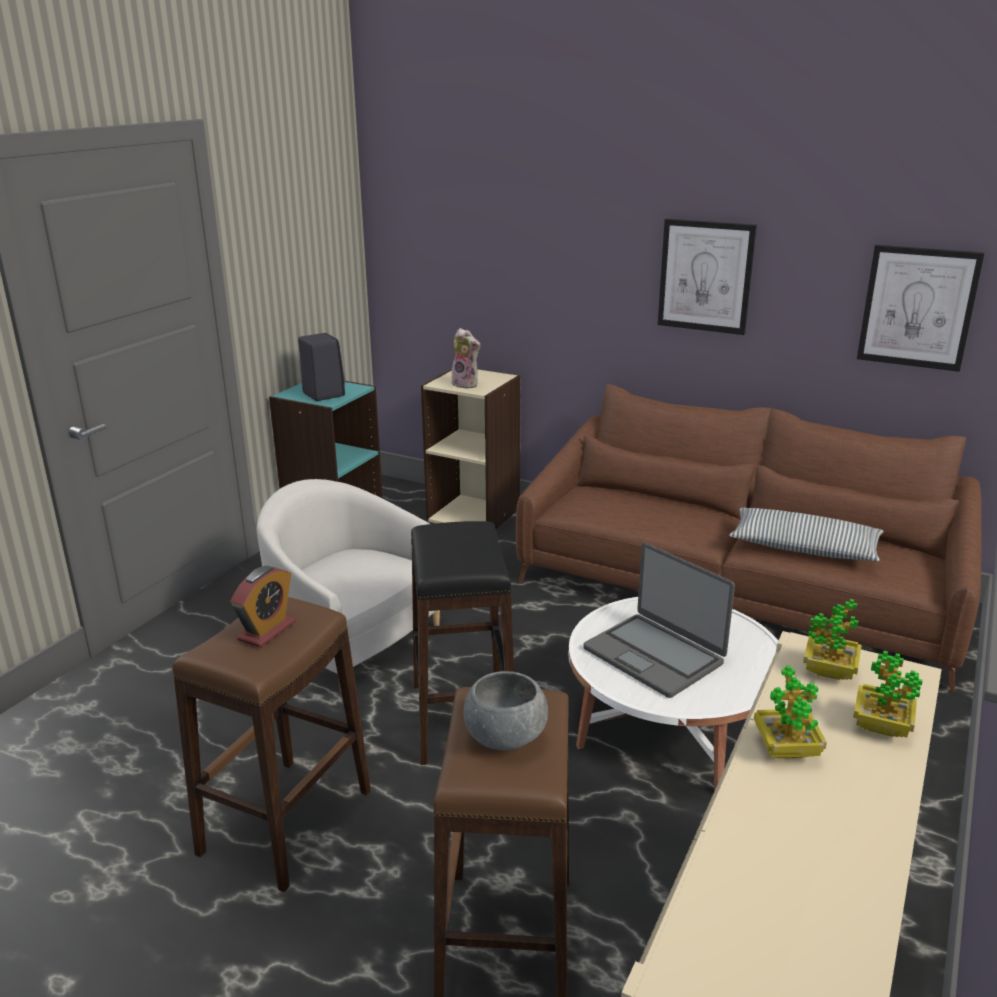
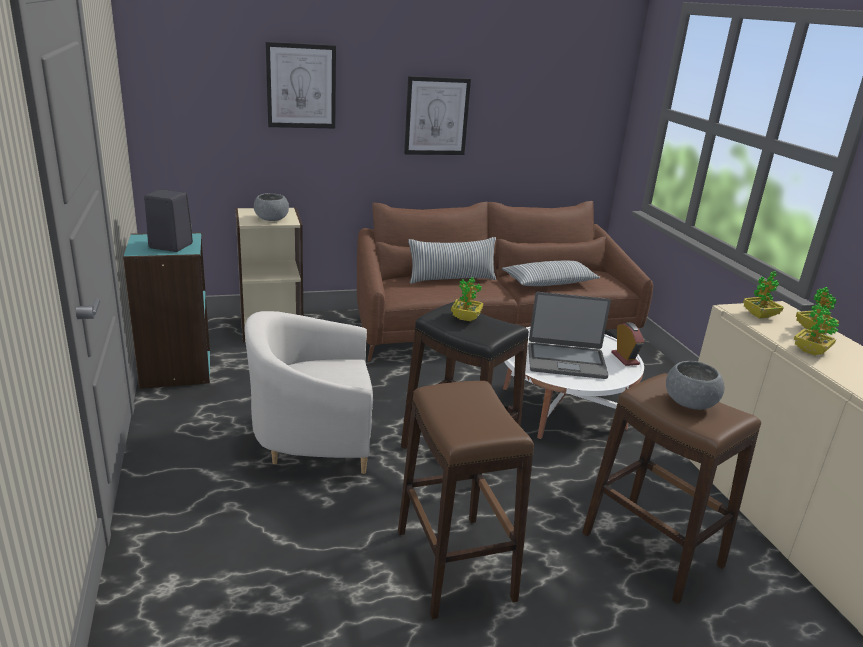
camera: 45 degrees left, 0 degrees up
(267, 631) = (472, 408): alarm clock -> alarm clock (625, 358)
(458, 542) = (466, 318): none -> potted plant
(466, 384) = (271, 219): plush toy -> grey bowl
(665, 506) = (451, 279): none -> pillow
(917, 307) = (562, 126): picture -> picture (301, 86)

